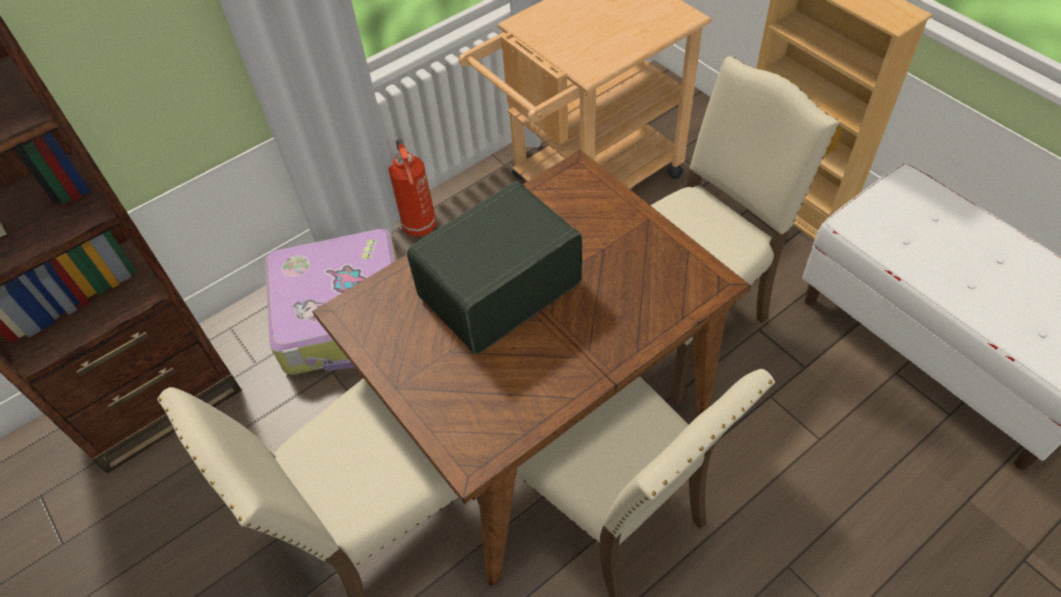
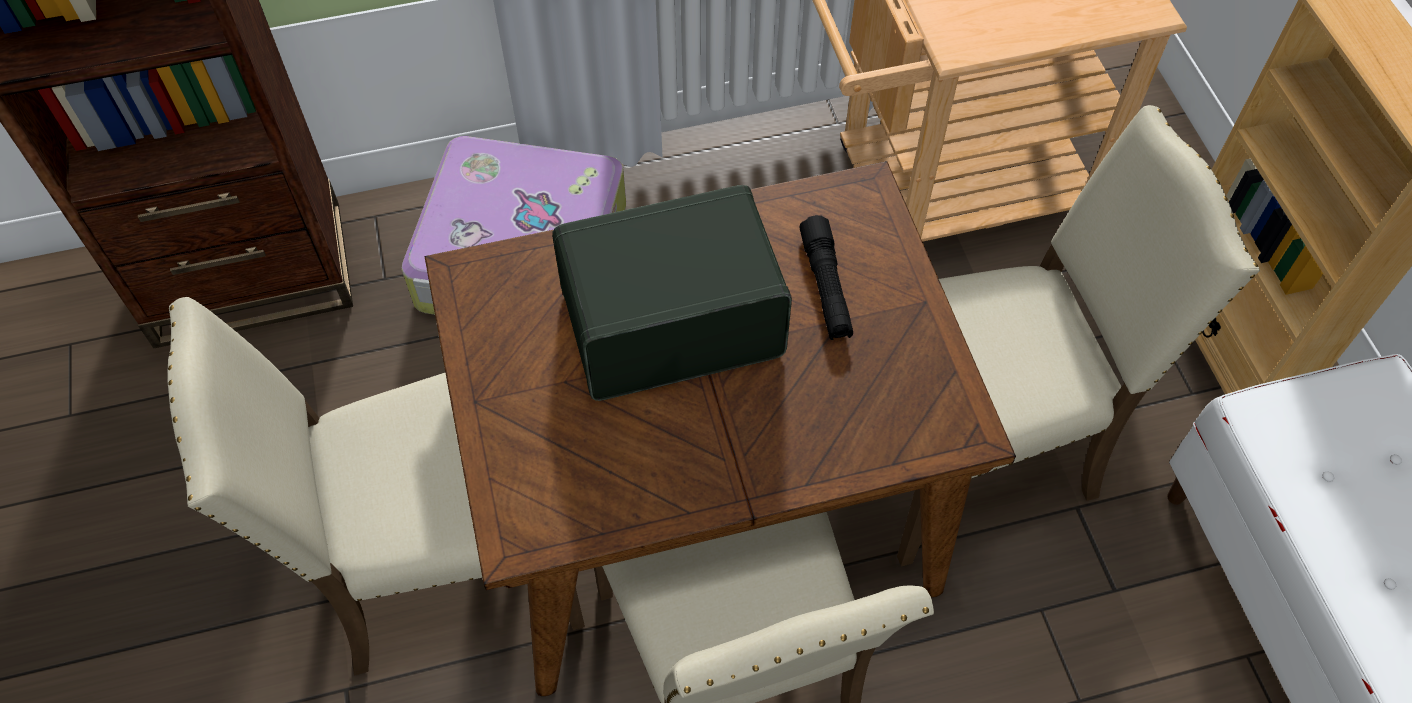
camera: 20 degrees right, 5 degrees up
(420, 227) = (678, 172): fire extinguisher -> none
(584, 233) = (826, 287): none -> black flashlight

